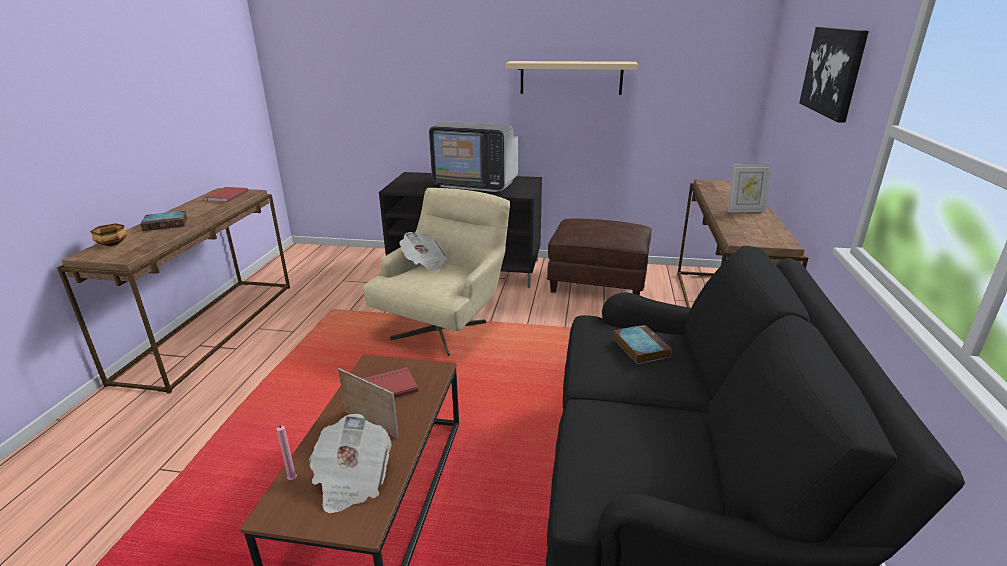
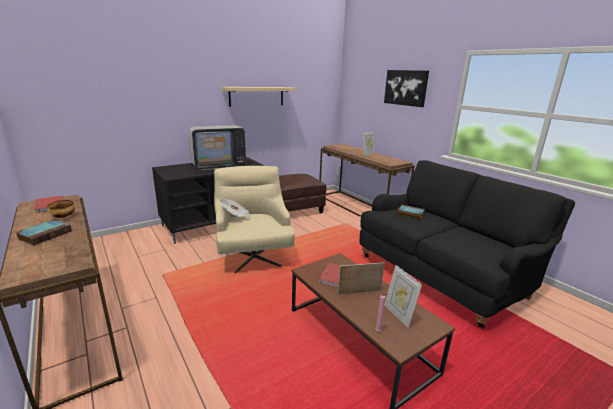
camera: 45 degrees left, 5 degrees down
(114, 244) = (30, 261): bowl -> bowl (64, 216)
(351, 479) = (398, 315): newspaper -> picture frame

